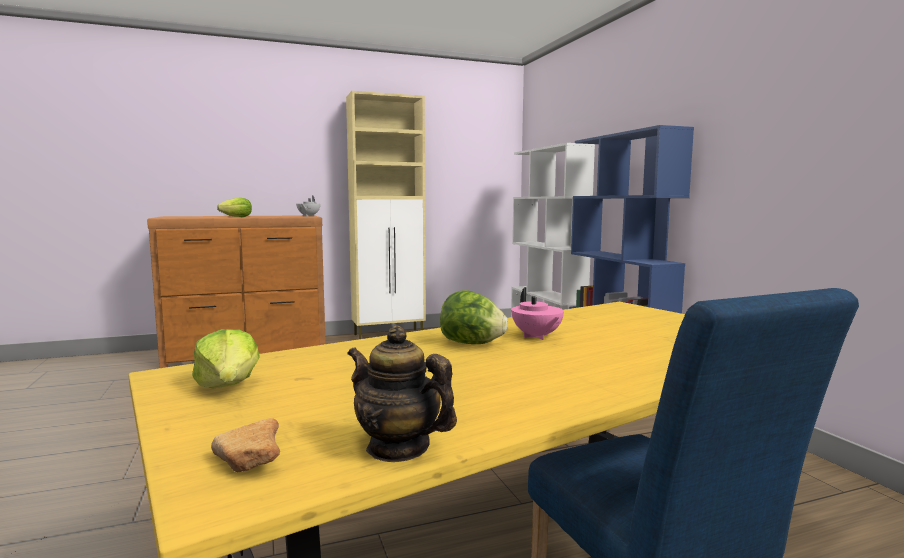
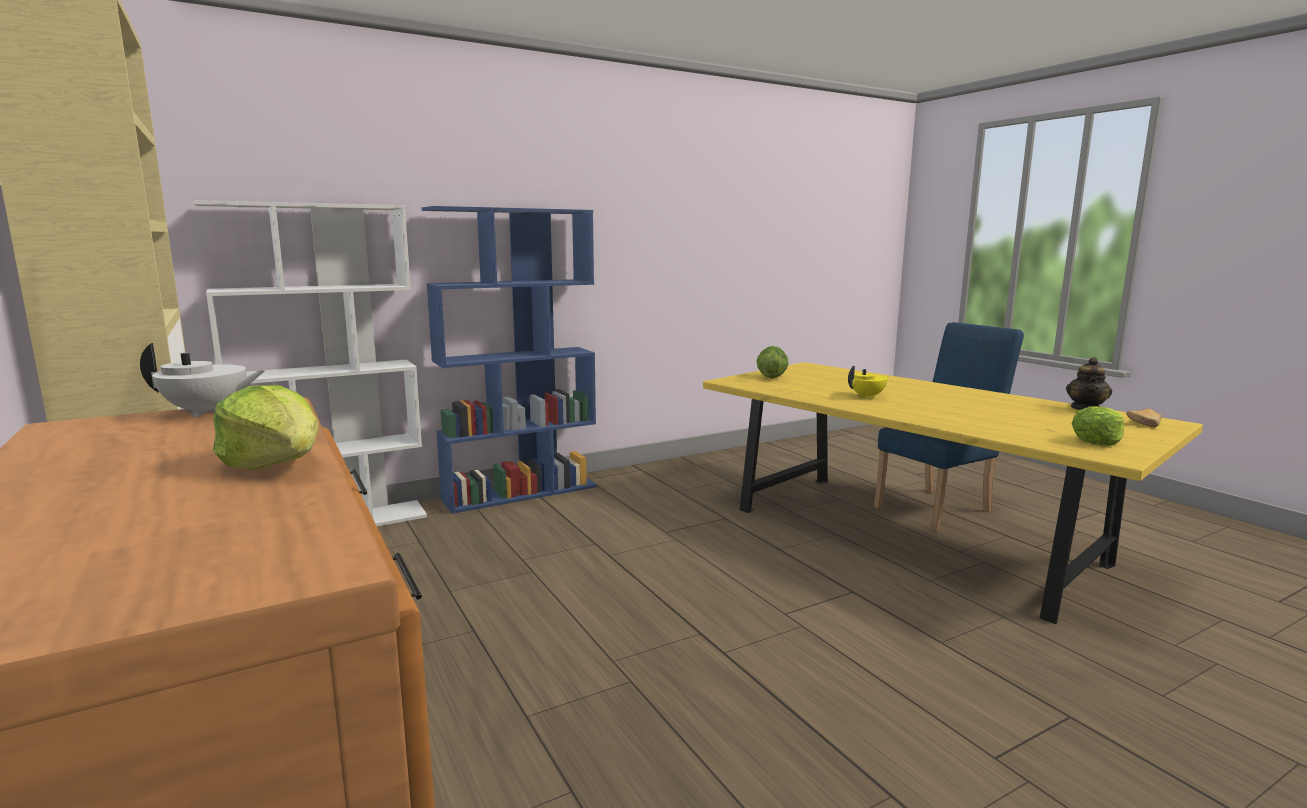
camera: 100 degrees left, 5 degrees up
(471, 344) = (910, 407): lettuce -> lettuce (771, 377)
(536, 336) = (867, 396): pink teapot -> yellow teapot

